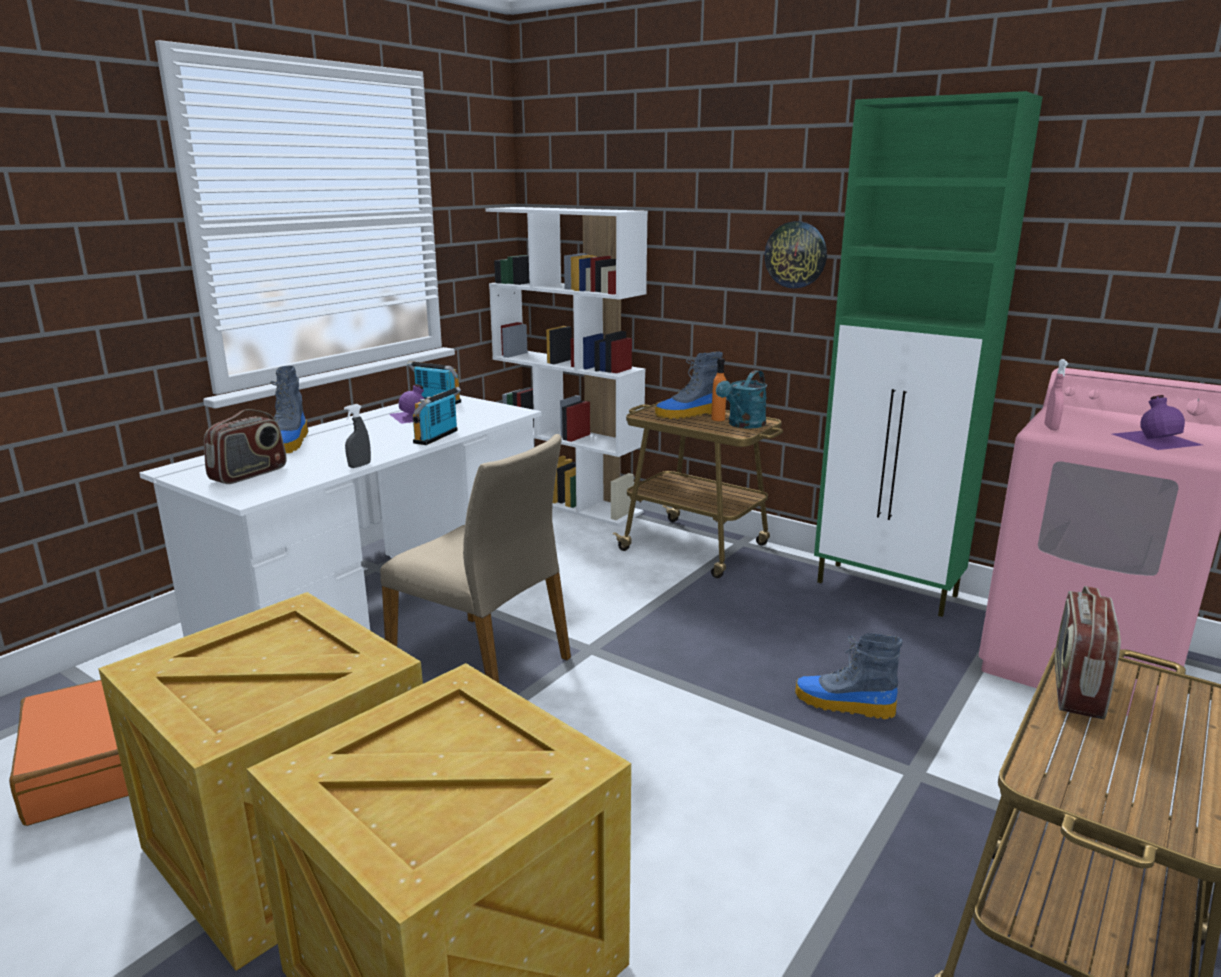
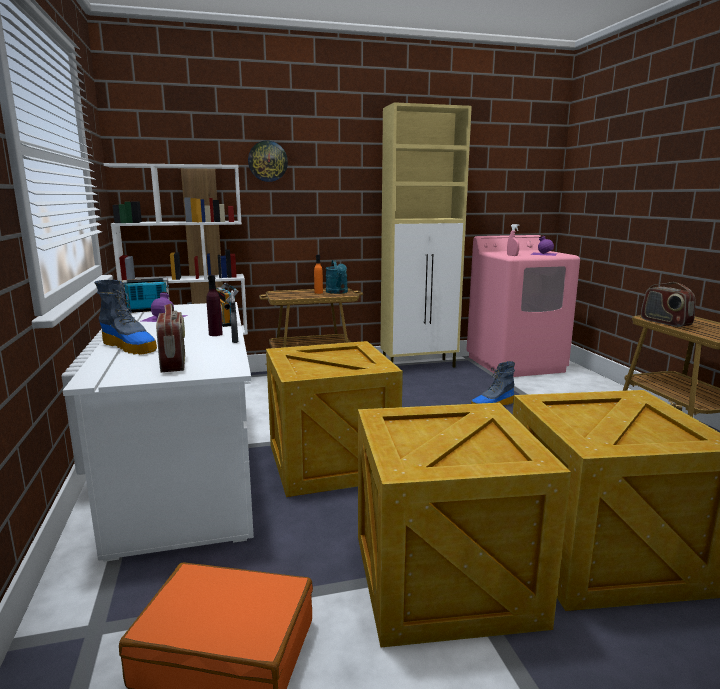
camera: 50 degrees left, 5 degrees down
(377, 451) = (215, 334): none -> purple bottle
(483, 662) = (333, 462): beige chair -> crate
(689, 414) = (300, 293): boot -> none
(796, 254) = (340, 191): wall clock -> wall clock (267, 161)
(888, 589) = (419, 365): green cabinet -> beige cabinet

